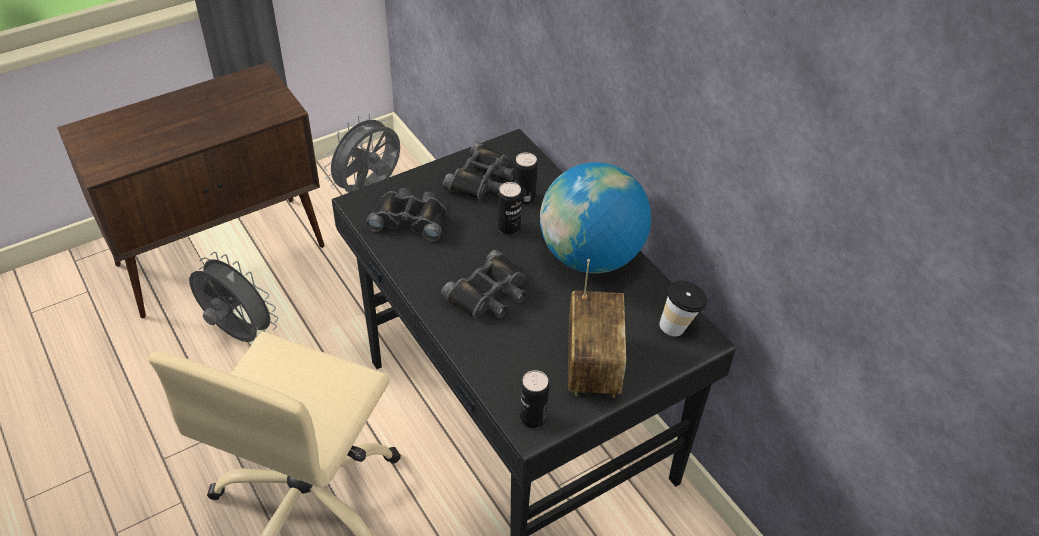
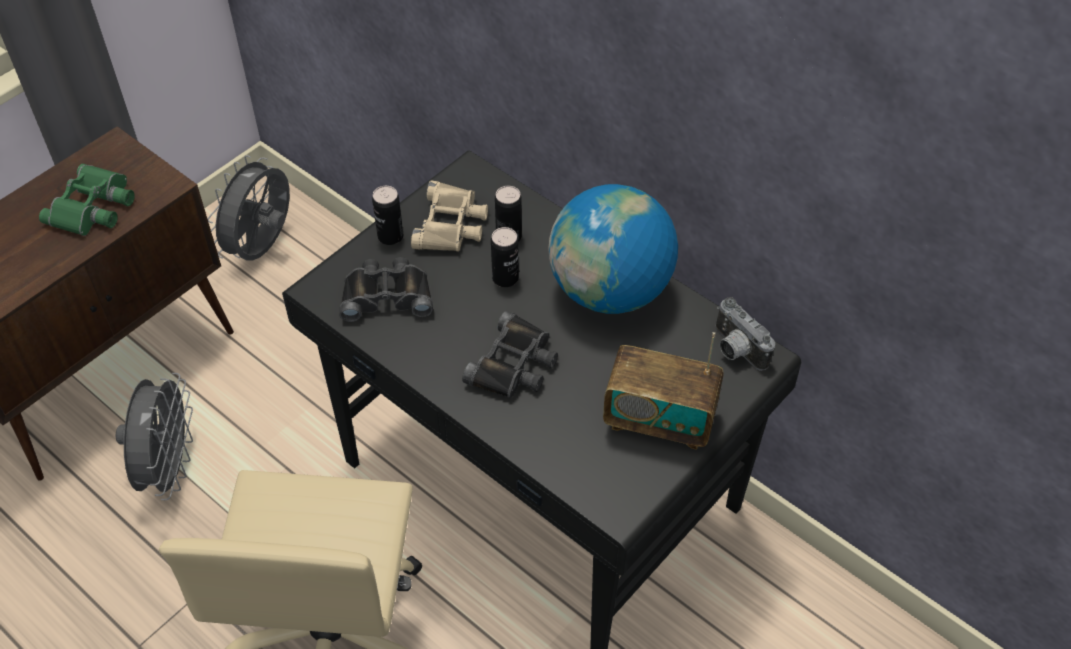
camera: 15 degrees left, 5 degrees up
(226, 113) = (94, 207): none -> green binoculars
(238, 333) = (169, 468): grey fan -> grey fan turned 75 degrees clockwise
(482, 179) = (451, 224): black binoculars -> beige binoculars
(533, 418) = (618, 498): can -> can (390, 236)
(592, 365) = (659, 420): radio -> radio turned 120 degrees clockwise
(679, 327) = (735, 350): cup -> camera

